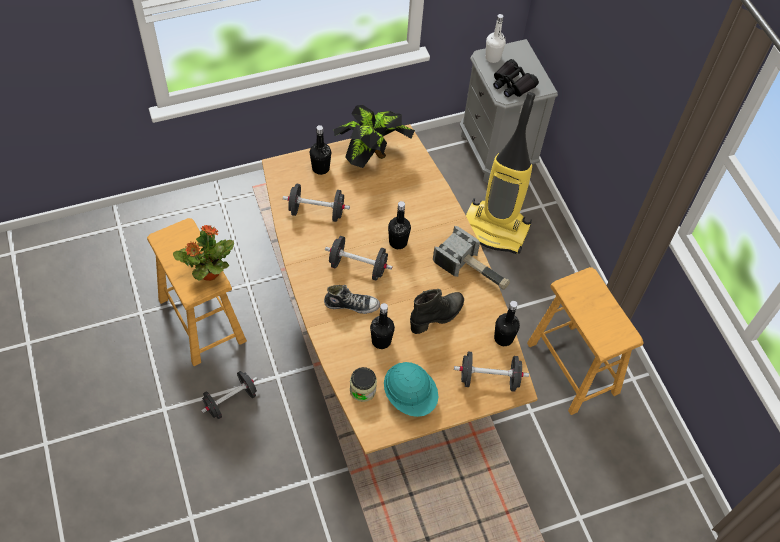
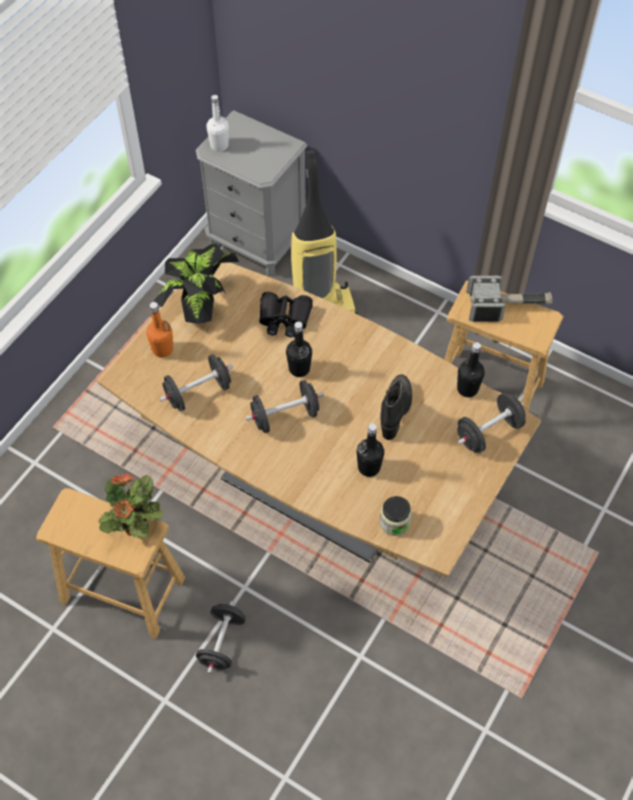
camera: 35 degrees left, 0 degrees up
(320, 168) = (162, 349): black bottle -> orange bottle
(352, 305) = (312, 454): shoe -> none
(410, 396) = (439, 497): turquoise hard hat -> none
(473, 270) = (388, 348): hammer -> hammer (508, 306)
(512, 84) = (259, 159): black binoculars -> black binoculars (284, 318)

